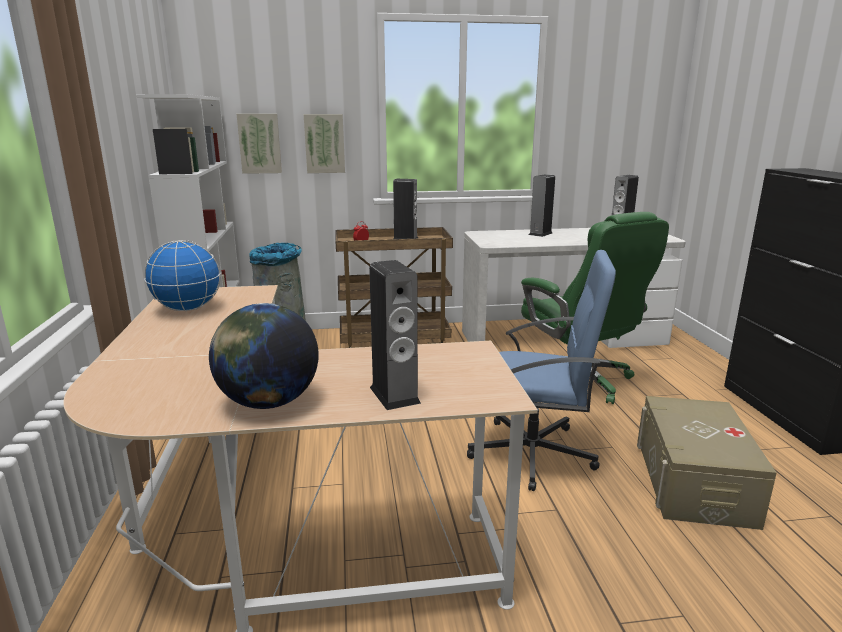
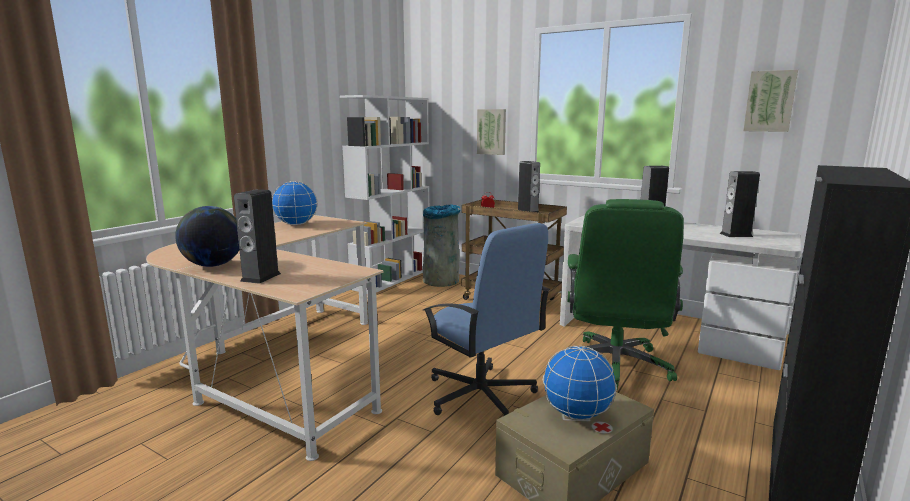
camera: 40 degrees right, 5 degrees down
(260, 143) = (450, 130): picture -> picture (770, 101)
(705, 429) = (577, 414): none -> globe

